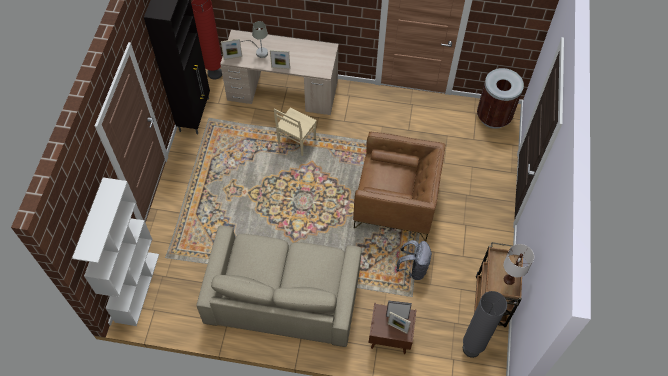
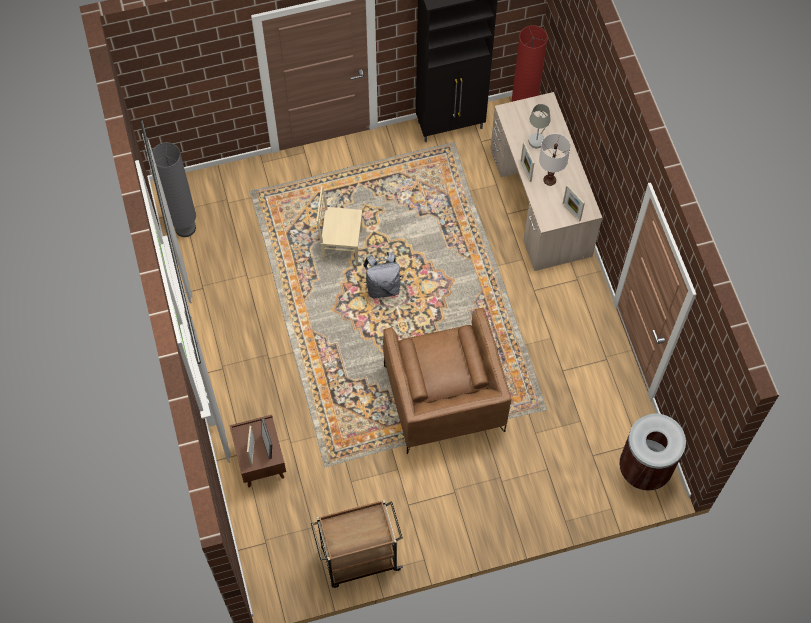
camera: 65 degrees right, 5 degrees up
(137, 287) = (202, 182): white bookcase -> none
(233, 57) = (511, 114): picture frame -> picture frame (571, 212)
(283, 294) = (261, 328): beige sofa -> none
(296, 141) = (473, 250): beige chair -> beige chair (342, 245)
(413, 268) = (362, 454): grey backpack -> grey backpack (383, 287)
(471, 349) = (288, 558): grey floor lamp -> grey floor lamp (185, 228)
(509, 279) = (351, 539): white table lamp -> white table lamp (549, 180)

